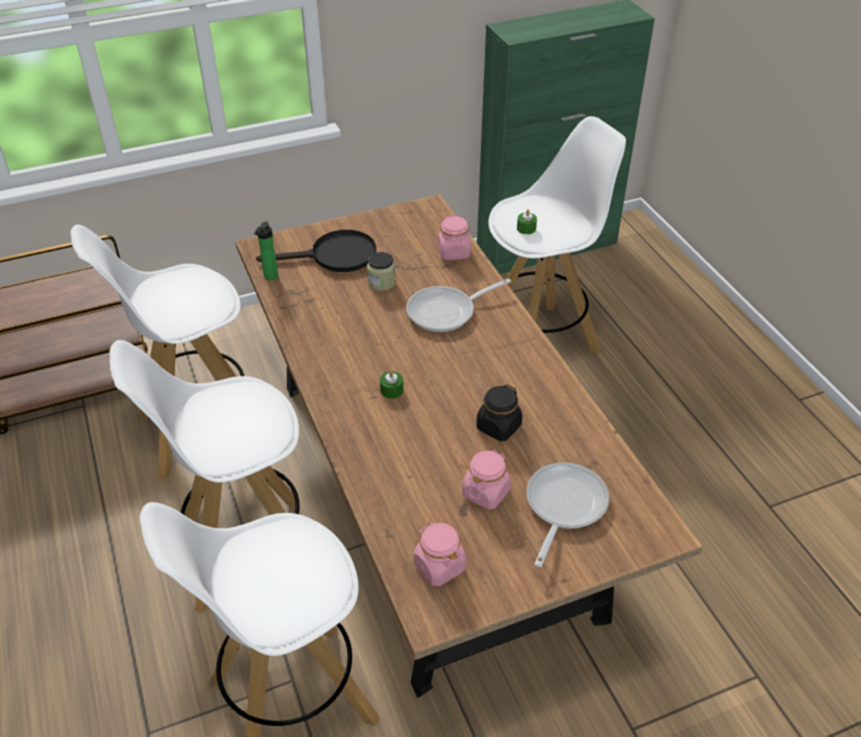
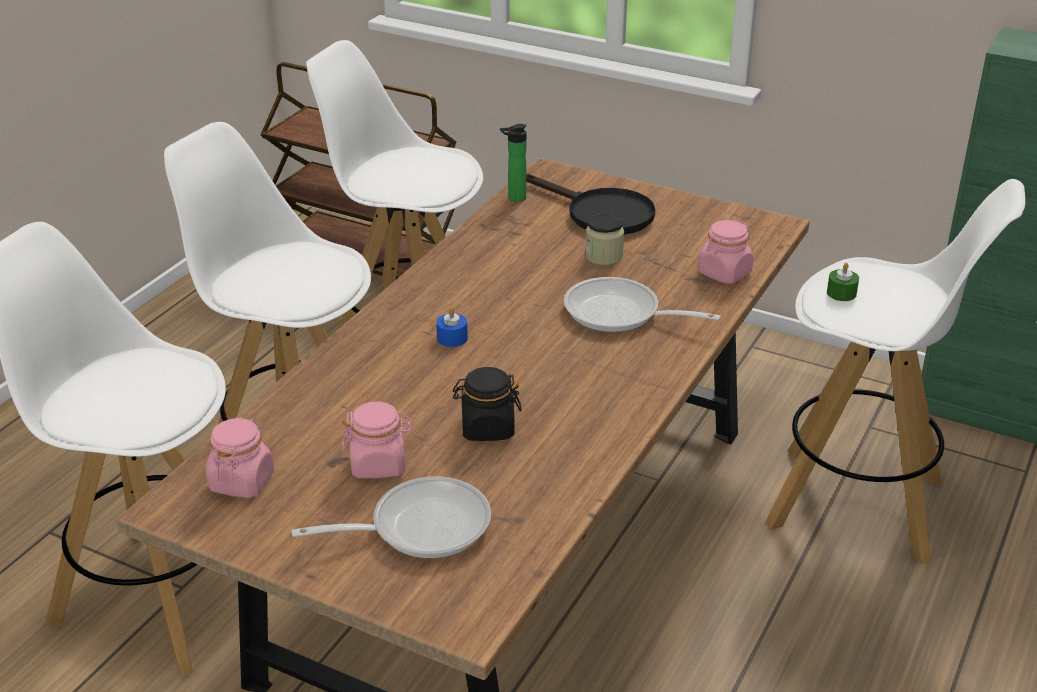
camera: 50 degrees right, 10 degrees down
(391, 390) = (452, 338): green candle -> blue candle

